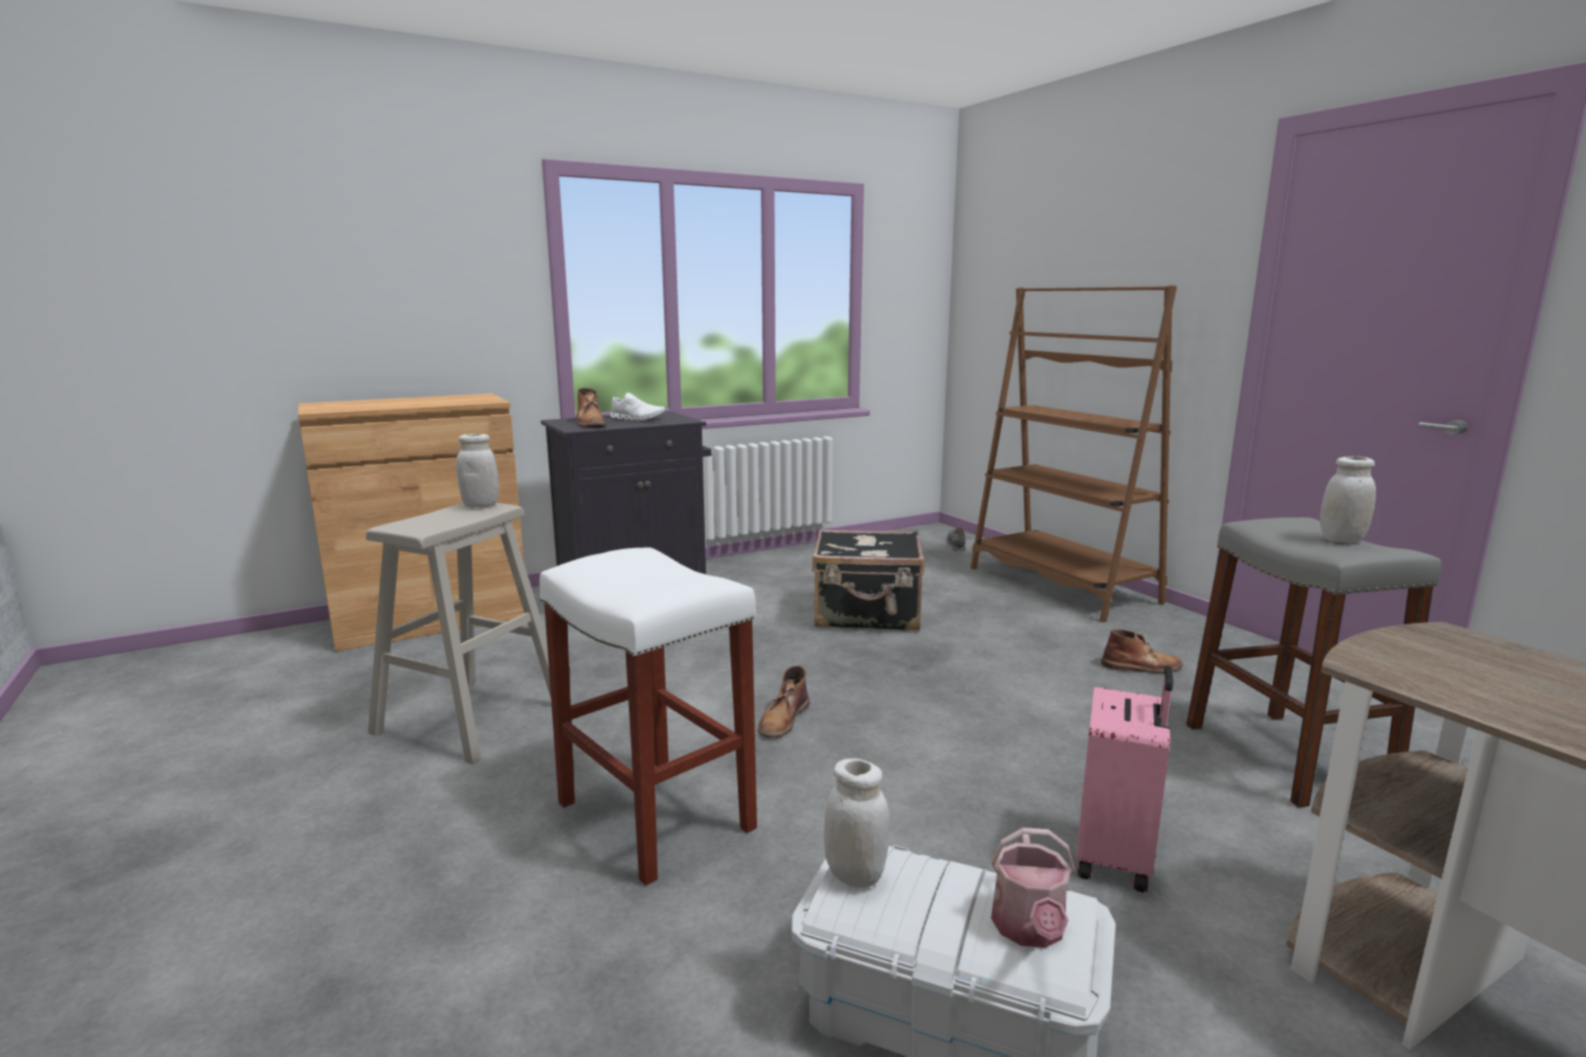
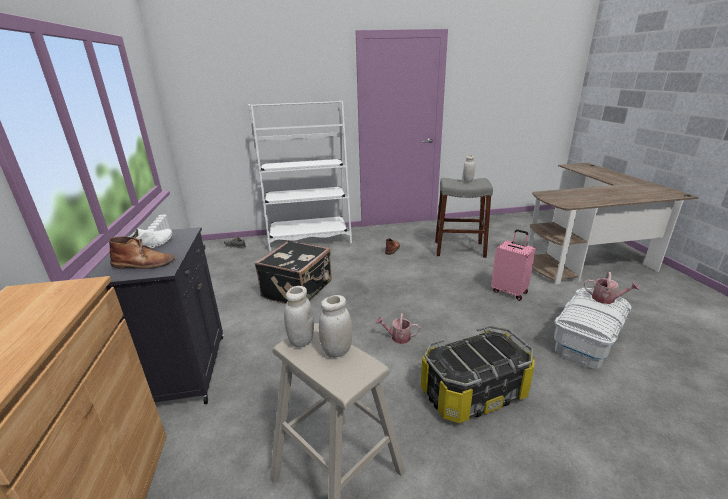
camera: 70 degrees left, 10 degrees up
(652, 815) = (474, 392): white stool -> storage box
(783, 719) = (398, 337): brown boot -> watering can
(855, 875) = (589, 321): white jar -> white jar (337, 351)
(1061, 585) = (309, 239): brown bookcase -> white bookcase

